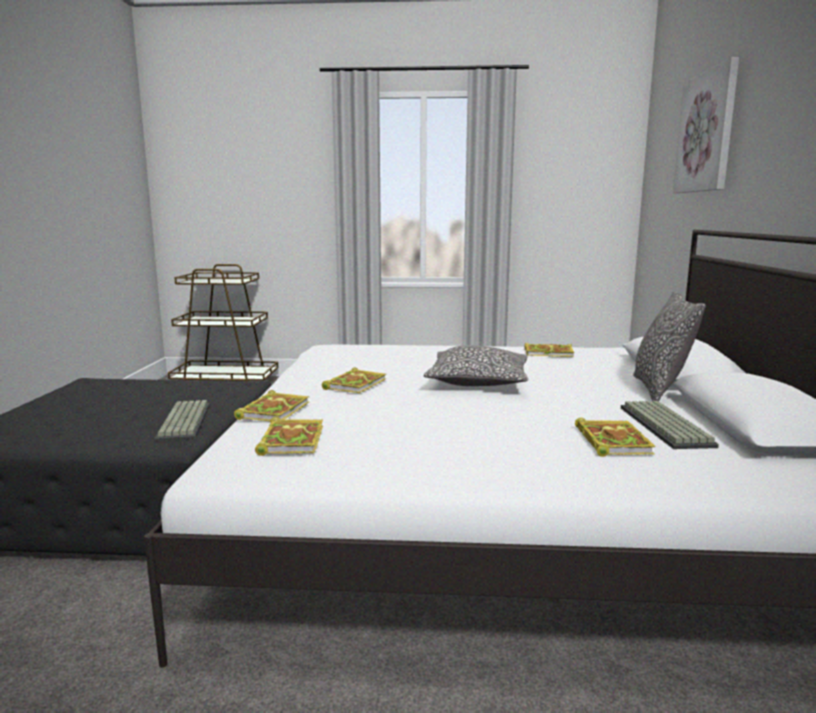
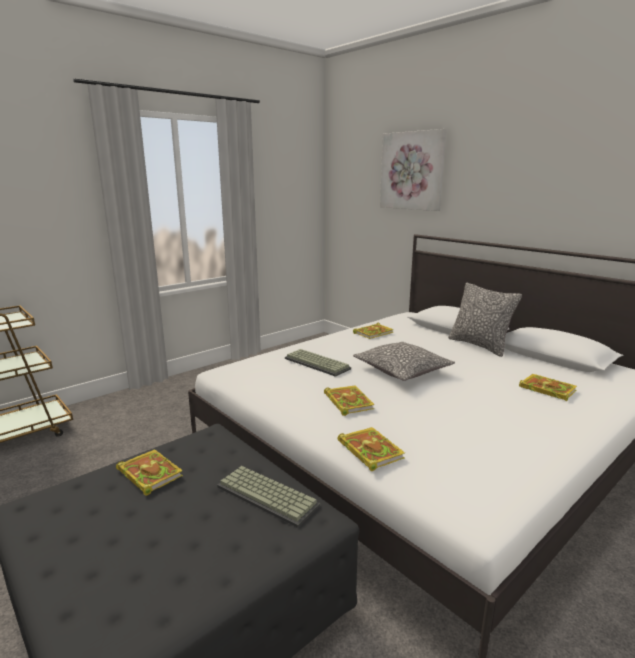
camera: 45 degrees left, 5 degrees up
(291, 440) = (446, 468): book -> book (148, 474)
(667, 426) = (537, 370): keyboard -> keyboard (318, 363)

